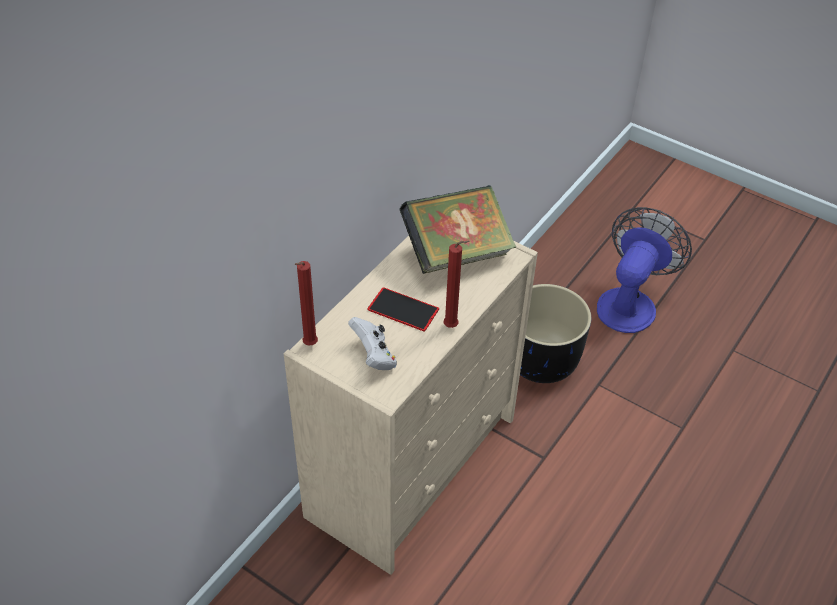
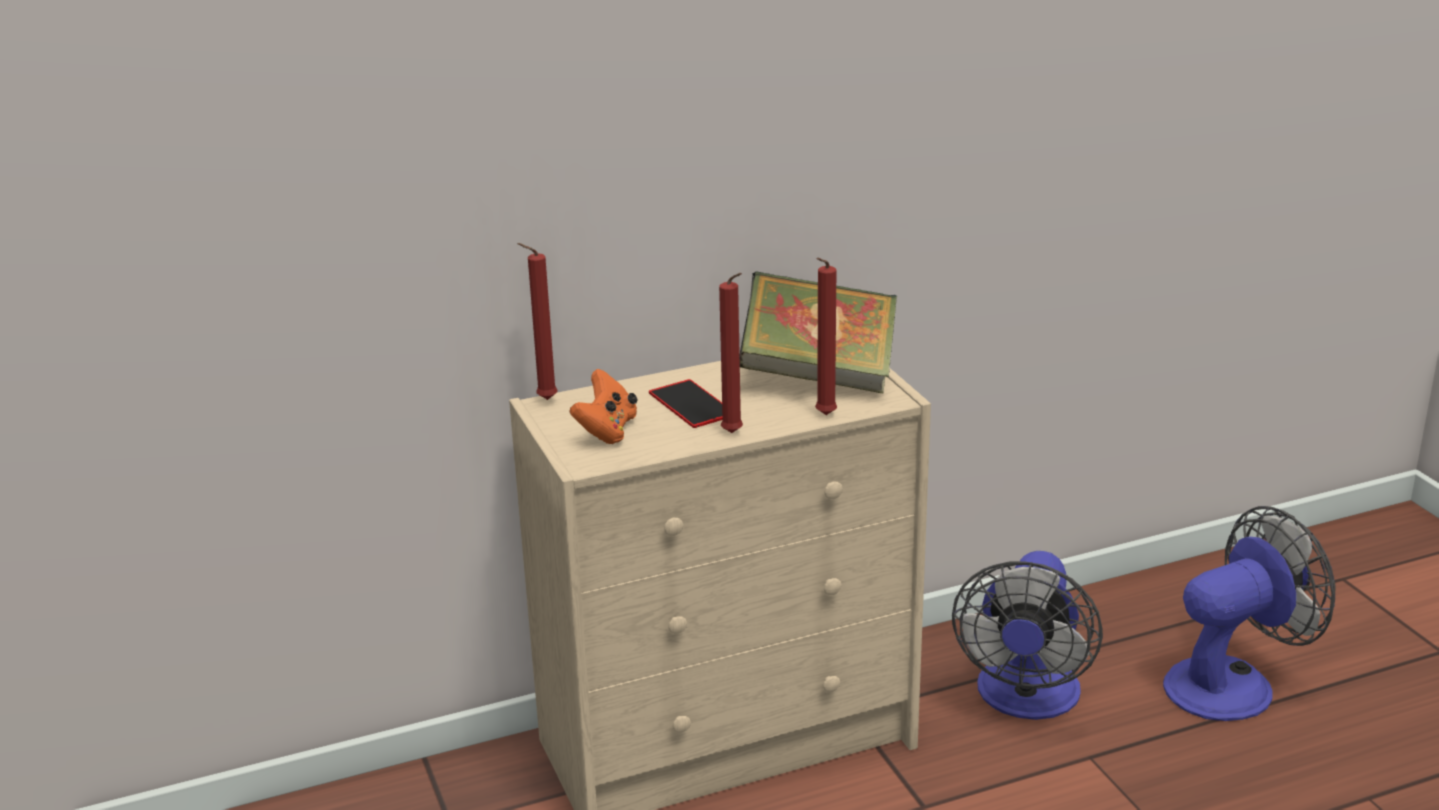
camera: 35 degrees right, 20 degrees down
(374, 357) = (607, 431): white game controller -> orange game controller
(489, 288) = (823, 416): none -> red candle
(542, 360) = (1026, 699): black planter -> fan

